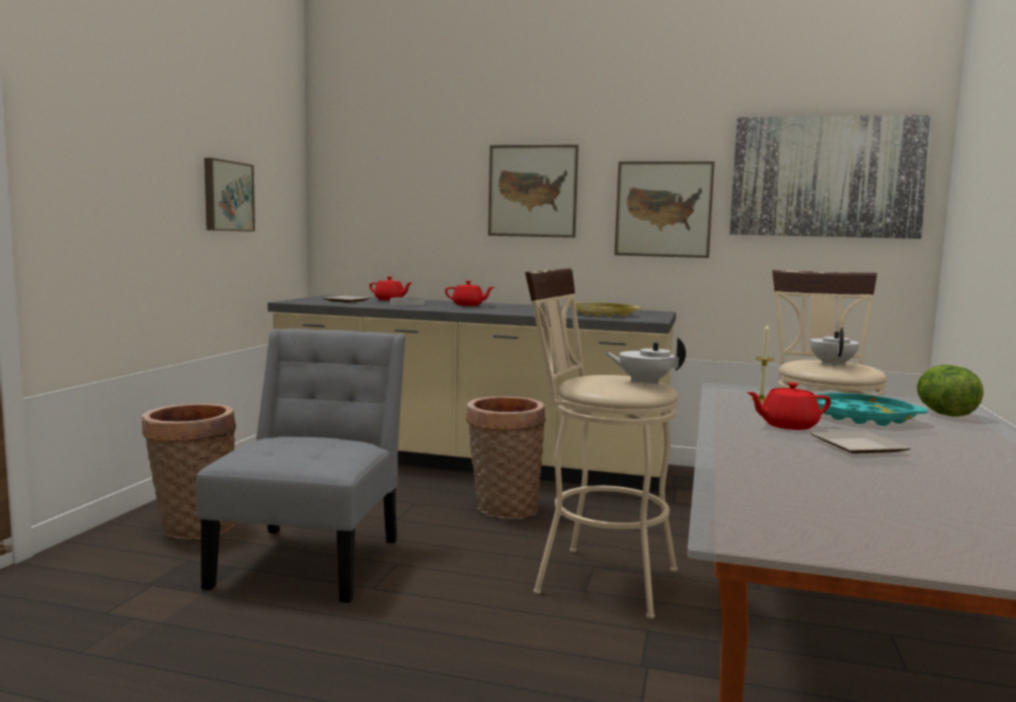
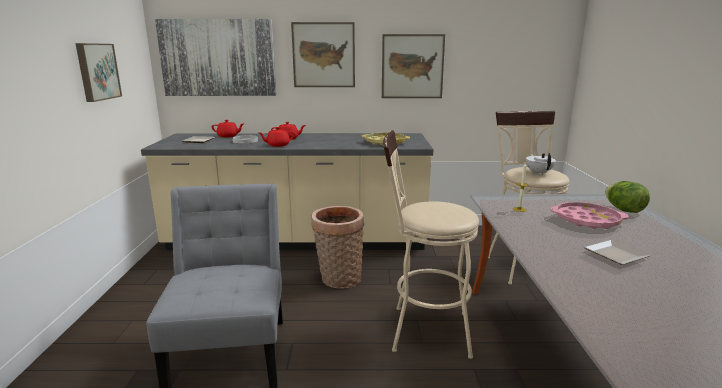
camera: 15 degrees left, 10 degrees up
(192, 527) = (127, 336): basket -> none
(644, 382) = (457, 210): white teapot -> none
(787, 426) = (558, 237): red teapot -> red teapot (277, 145)
(826, 177) = (512, 44): picture -> picture (218, 58)
(861, 417) = (586, 220): turquoise tray -> pink tray

